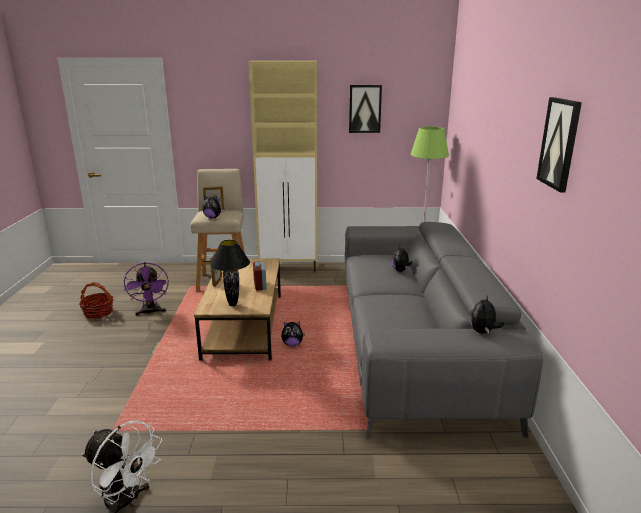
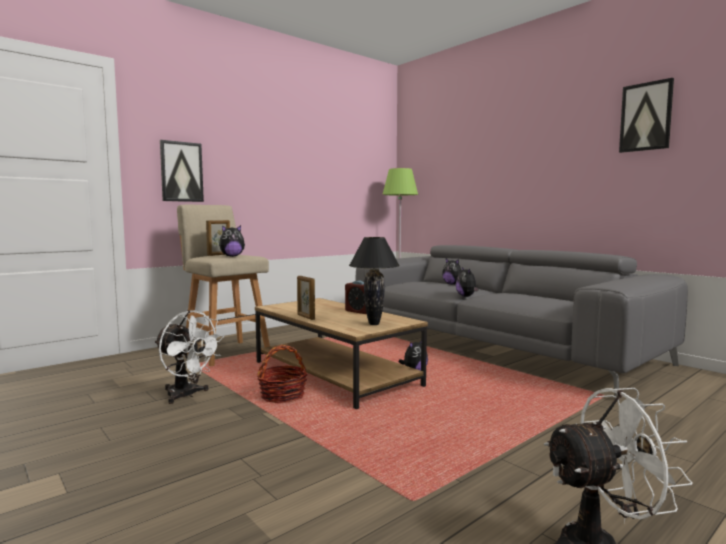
camera: 40 degrees left, 15 degrees down
(98, 313) = (96, 418): basket -> basket (283, 396)
(150, 312) = (187, 395): purple fan -> white fan
(289, 268) = (278, 331): beige cabinet -> none
(365, 109) = (336, 151): picture -> picture (181, 172)
(483, 332) = (638, 276): plush toy -> plush toy (467, 296)

